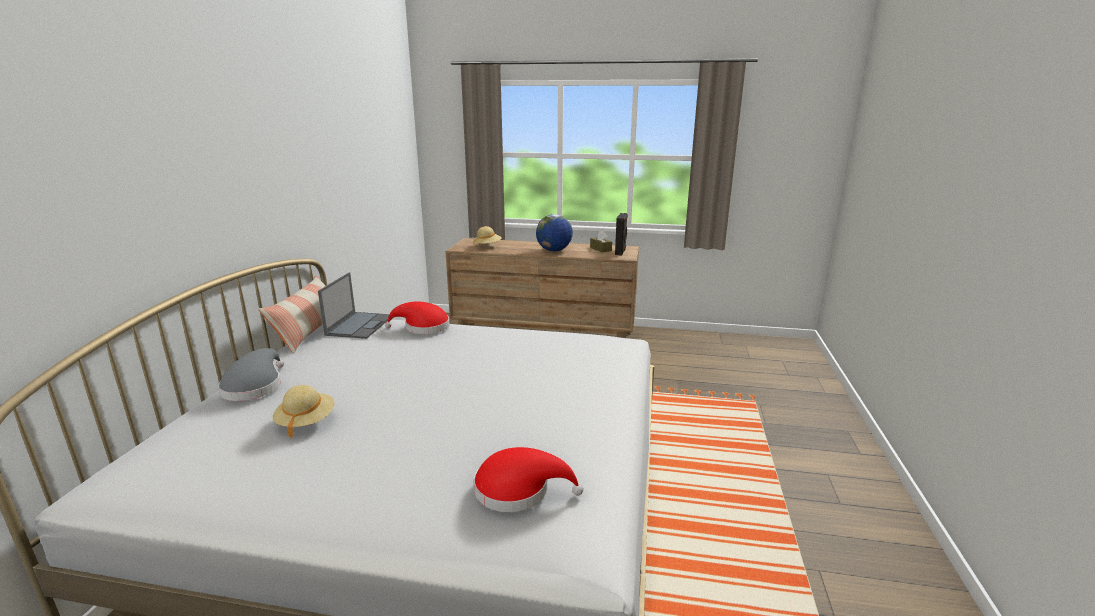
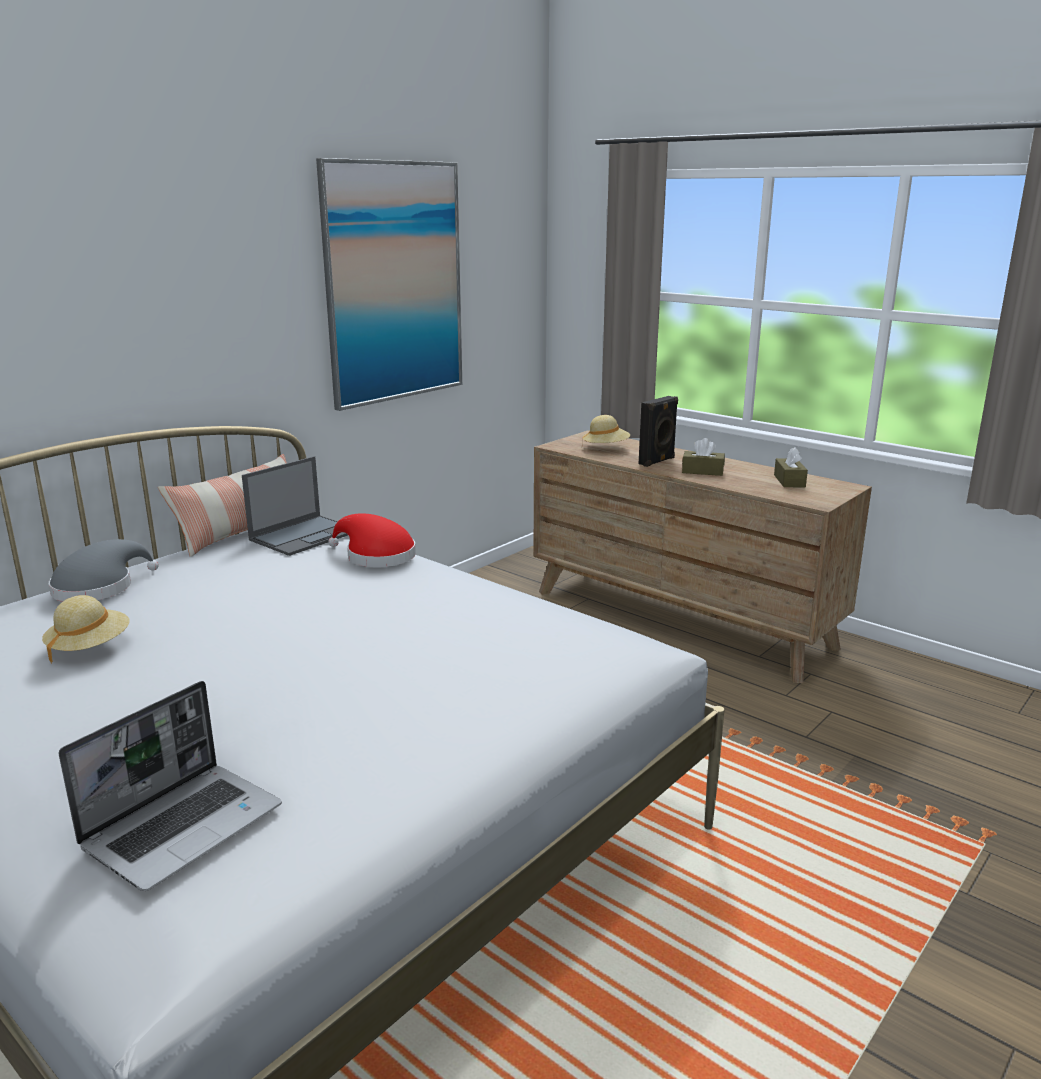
camera: 30 degrees right, 0 degrees up
(353, 154) = (394, 283): none -> picture
(518, 489) = (184, 825): red hat -> laptop
(554, 250) = (702, 471): globe -> brown tissue box
(621, 252) = (820, 491): black speaker -> black speaker (657, 461)

